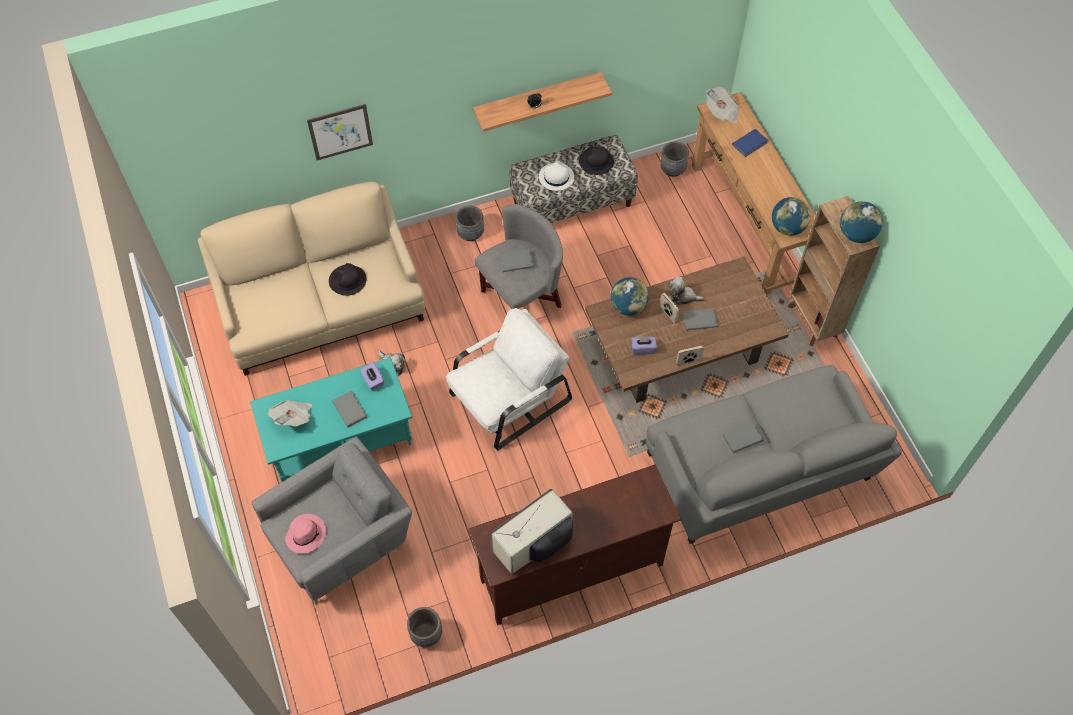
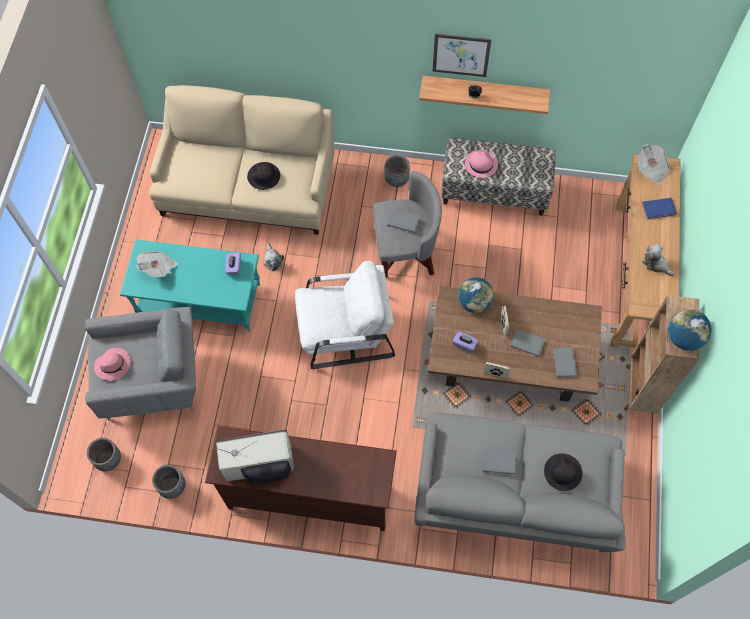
camera: 30 degrees right, 5 degrees up
(340, 132) = (299, 51): picture -> picture (461, 55)
(350, 409) = (204, 281): grey book -> grey book (565, 362)
(556, 177) = (481, 164): white hat -> pink hat
(596, 161) = (522, 165): black hat -> black hat (562, 472)
(672, 169) = (598, 200): grey planter -> grey planter (108, 460)
(682, 296) = (525, 316): plush toy -> plush toy (656, 264)
(787, 227) = (645, 299): globe -> none

